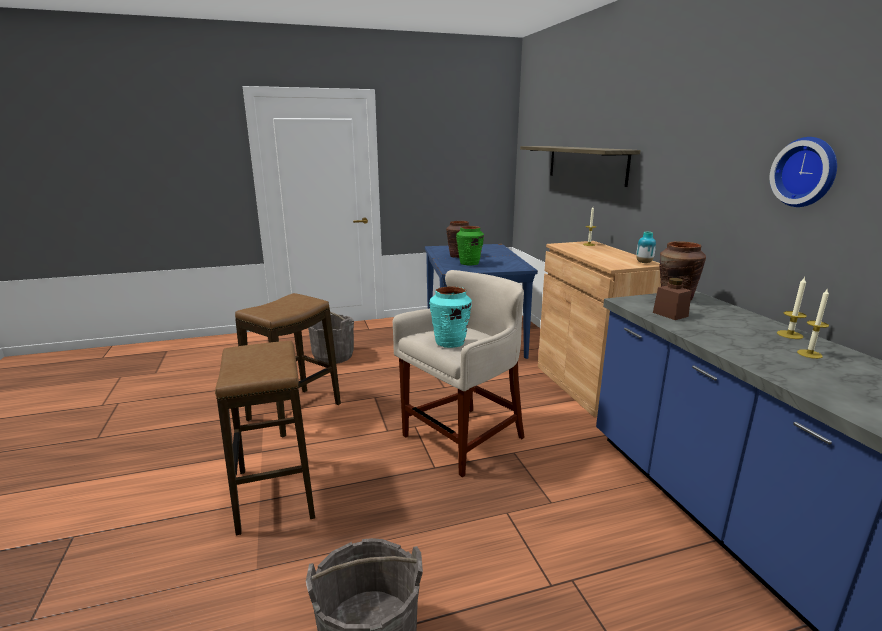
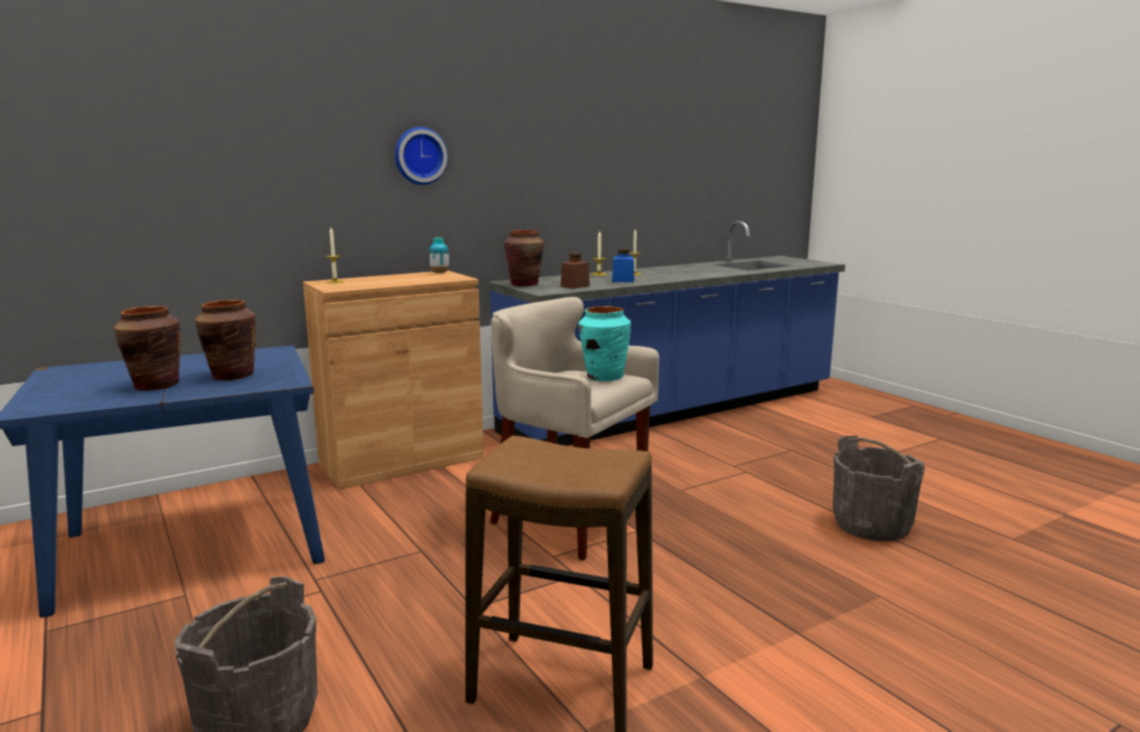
camera: 105 degrees left, 5 degrees down
(275, 494) = (775, 625): stool -> none
(469, 263) = (232, 376): green vase -> brown vase
(586, 164) = (241, 172): shelf -> none
(733, 340) = (623, 280): none -> blue jar
(806, 172) = (555, 160): wall clock -> wall clock (419, 156)

